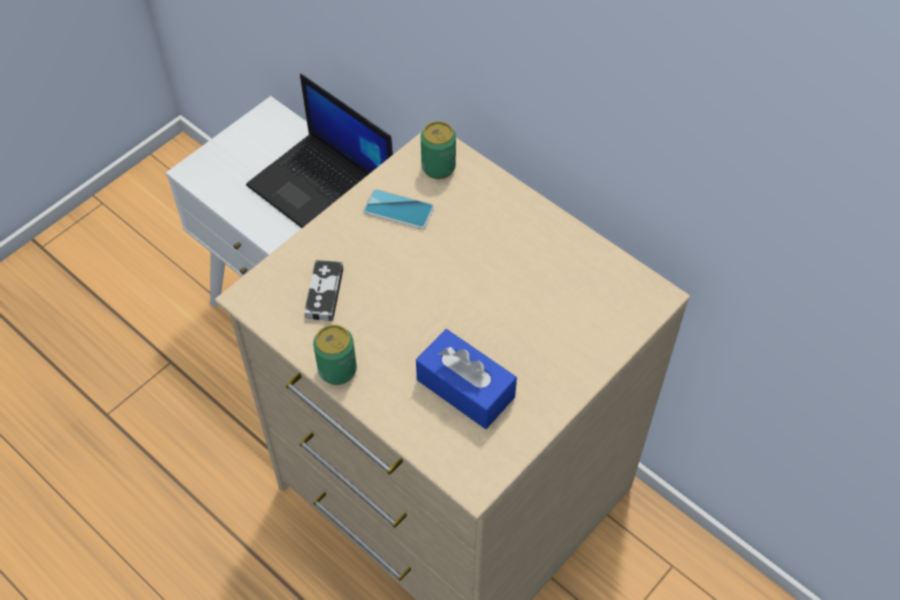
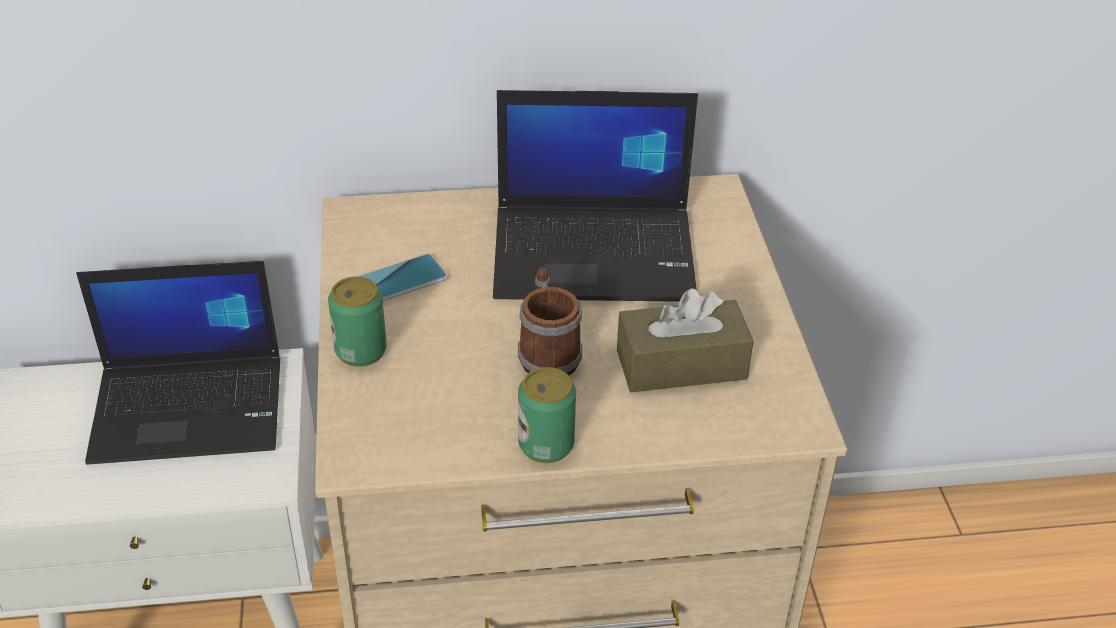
camera: 50 degrees left, 15 degrees down
(324, 293) = (430, 395): game controller -> none
(410, 319) = (547, 353): none -> mug
(438, 167) = (385, 225): can -> can (361, 351)
(465, 388) = (681, 365): blue tissue box -> brown tissue box
(522, 279) = (596, 253): none -> laptop

